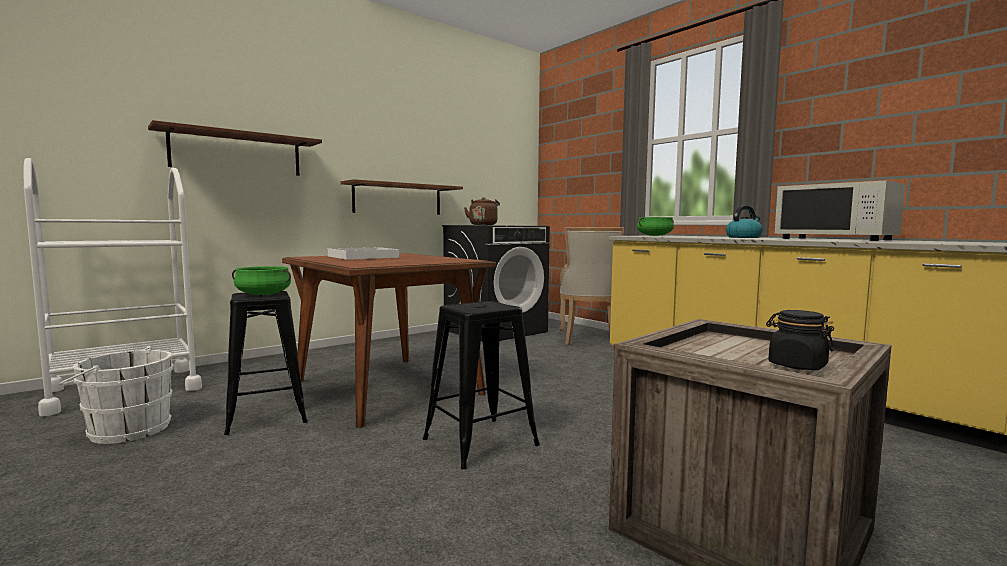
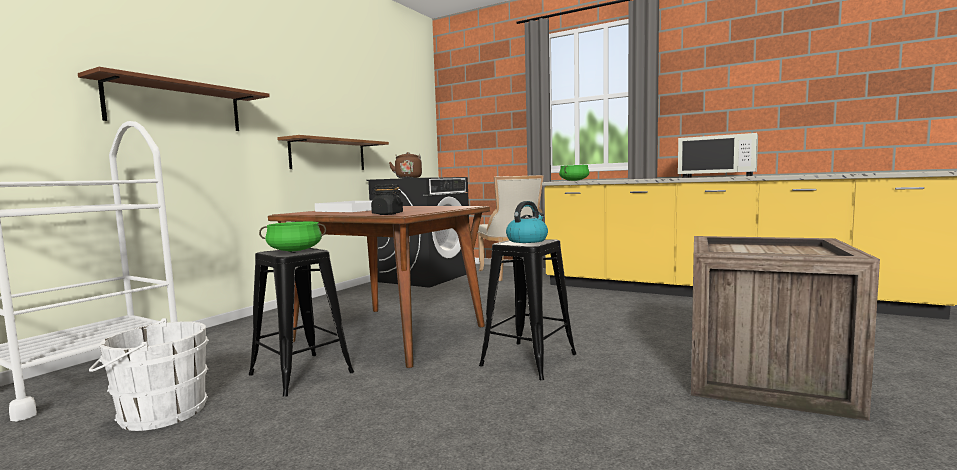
camera: 20 degrees left, 0 degrees up
(743, 237) = (650, 178): kettle -> kettle (527, 240)
(797, 365) = (809, 254): black jar -> black jar (387, 214)

